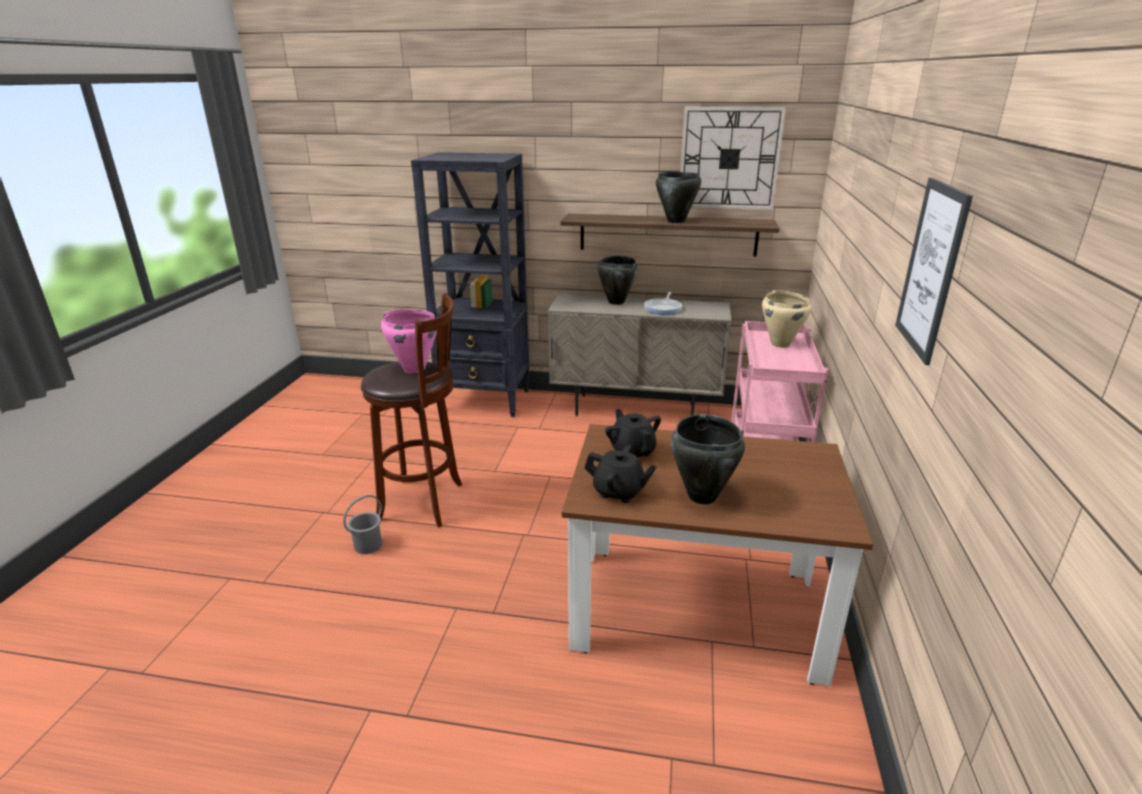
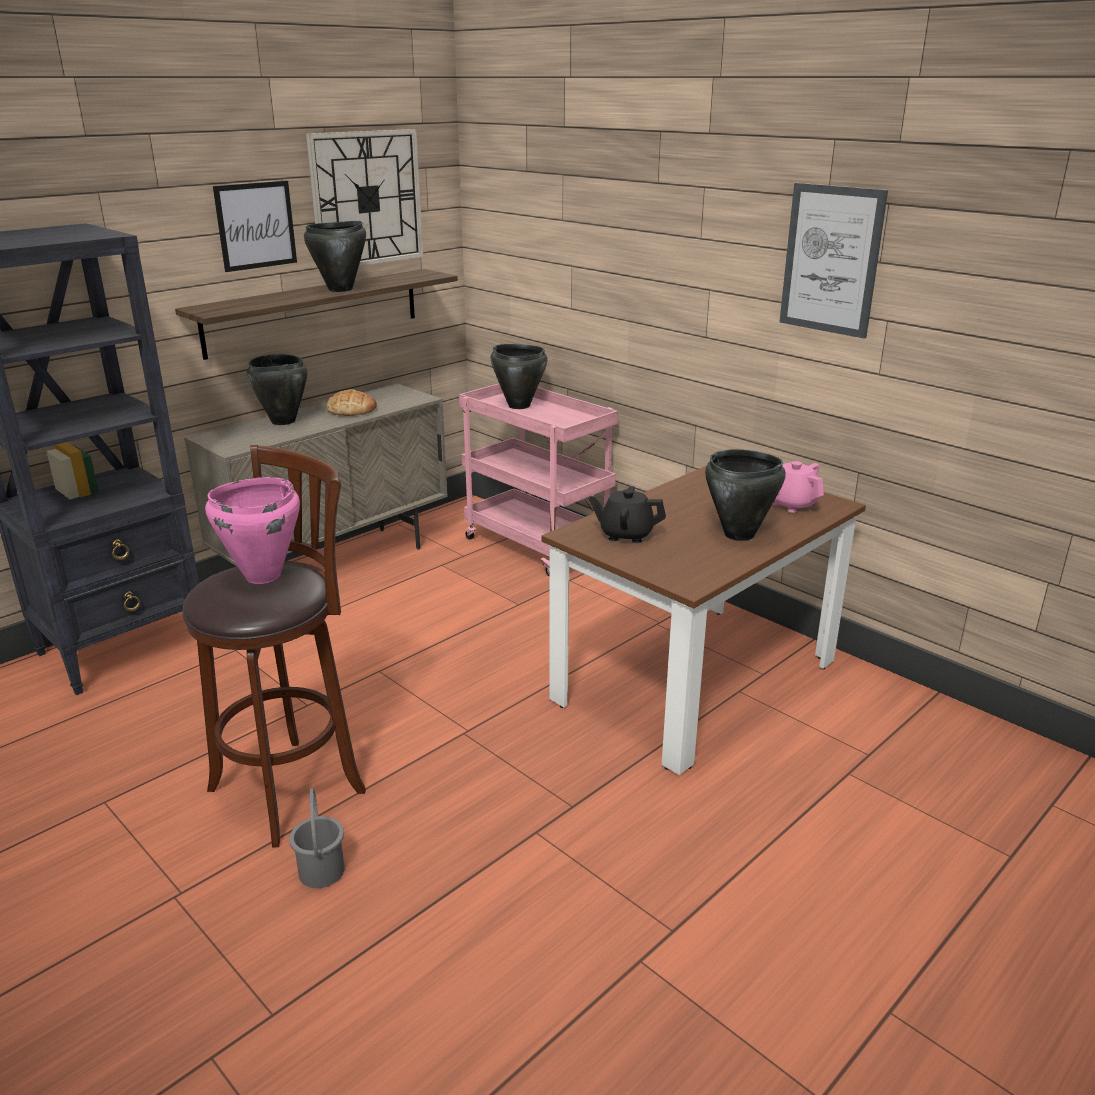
camera: 55 degrees left, 0 degrees up
(618, 492) = (691, 565): black teapot -> none
(633, 168) = (256, 225): none -> picture
(663, 308) = (351, 410): frying pan -> bread
(780, 344) = (518, 405): beige cooking pot -> black cooking pot
(803, 503) = (791, 504): none -> pink teapot

